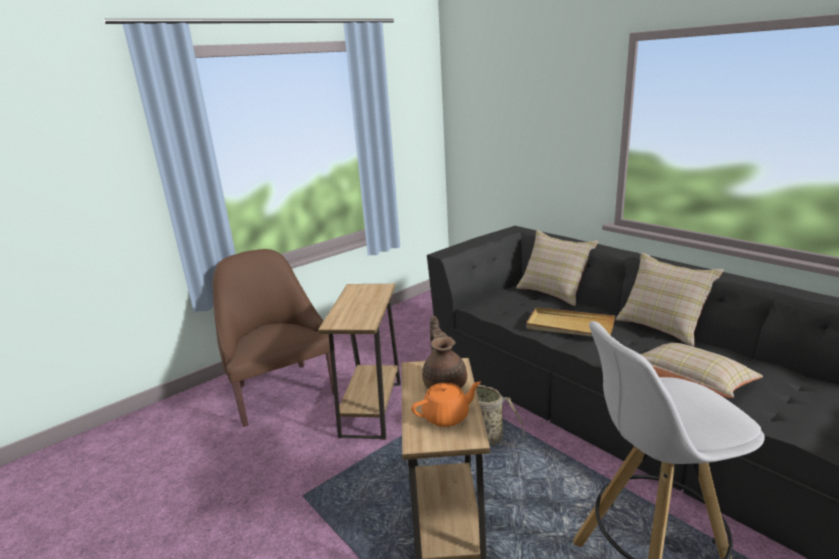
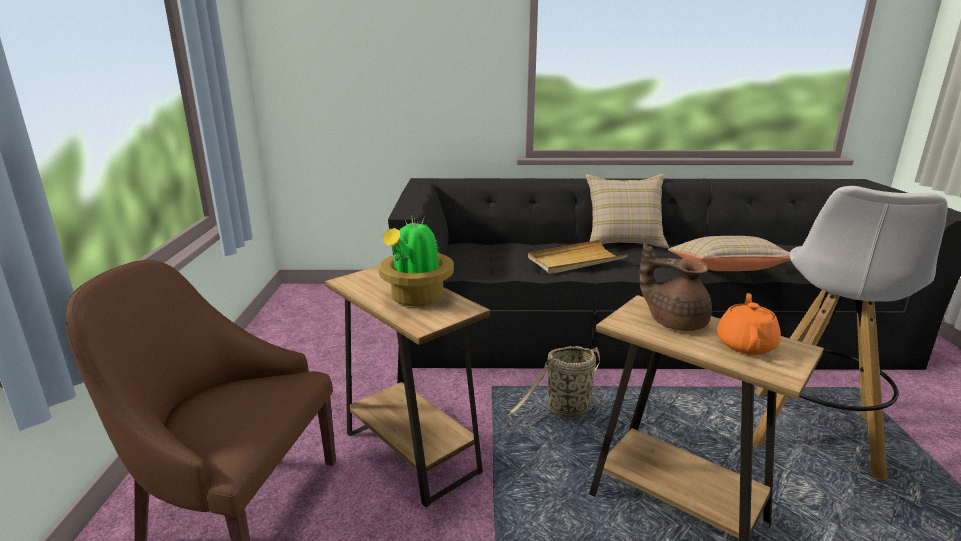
camera: 50 degrees left, 0 degrees up
(359, 309) = (416, 298): none -> potted plant
(554, 291) = (496, 241): beige pillow -> none

